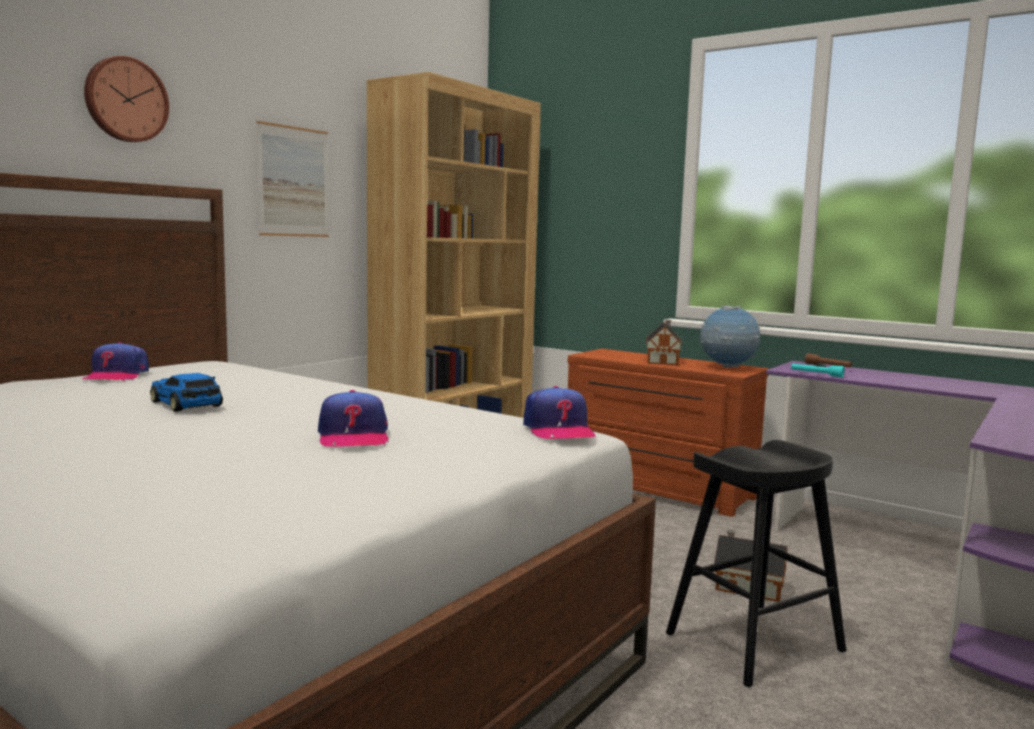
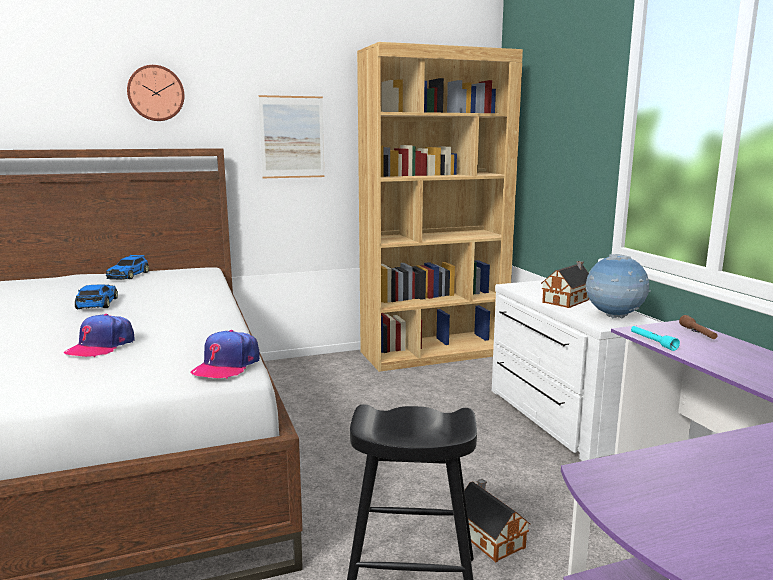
camera: 35 degrees right, 5 degrees up
(116, 375) = (129, 275): cap -> toy car
(655, 489) = (557, 419): brown dresser -> white dresser

